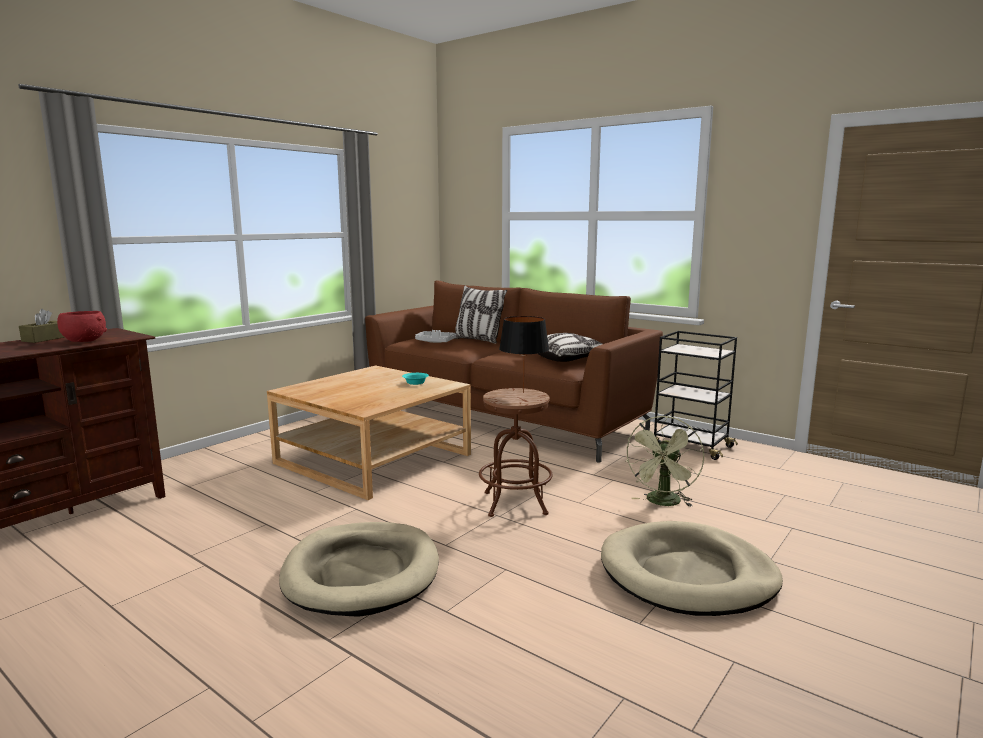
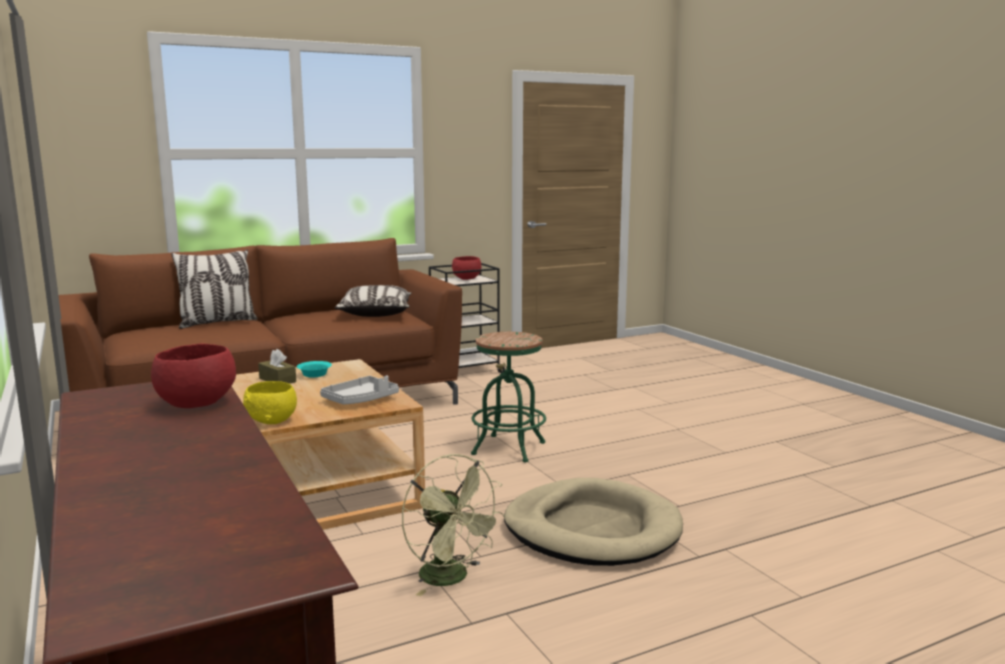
camera: 65 degrees left, 0 degrees up
(45, 339) = (102, 428): brown tissue box -> brown tissue box (277, 380)
(307, 394) = (272, 421): none -> yellow bowl
(435, 342) = (185, 336): grey tray -> grey tray (360, 400)
(515, 503) = (508, 448): brown stool -> green stool
(523, 392) = (500, 335): black table lamp -> none
(663, 503) = (561, 405): green fan -> green fan (452, 578)
(688, 575) = (674, 426): beige dog bed -> none
(704, 350) = (467, 278): none -> red bowl

